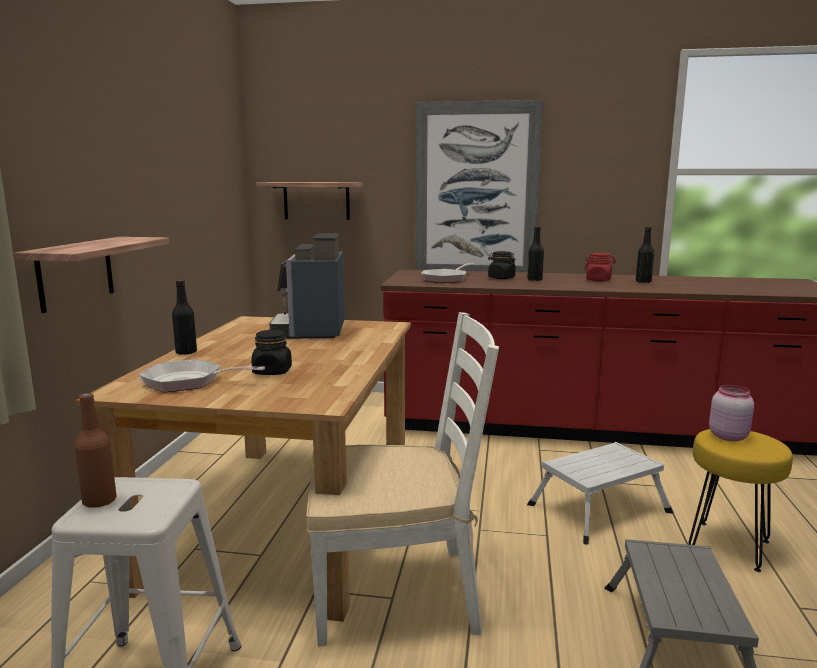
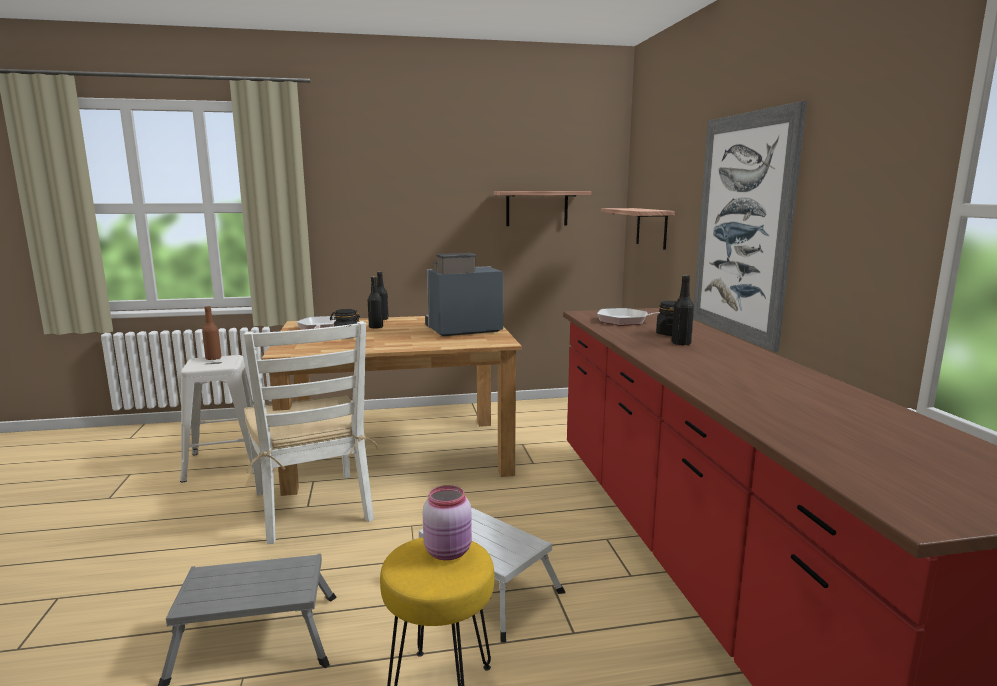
camera: 70 degrees right, 0 degrees up
(76, 273) = (376, 260): shelf -> shelf (537, 208)
(598, 280) = (736, 365): red jar -> none
(643, 281) = (769, 383): black bottle -> black bottle (376, 327)

